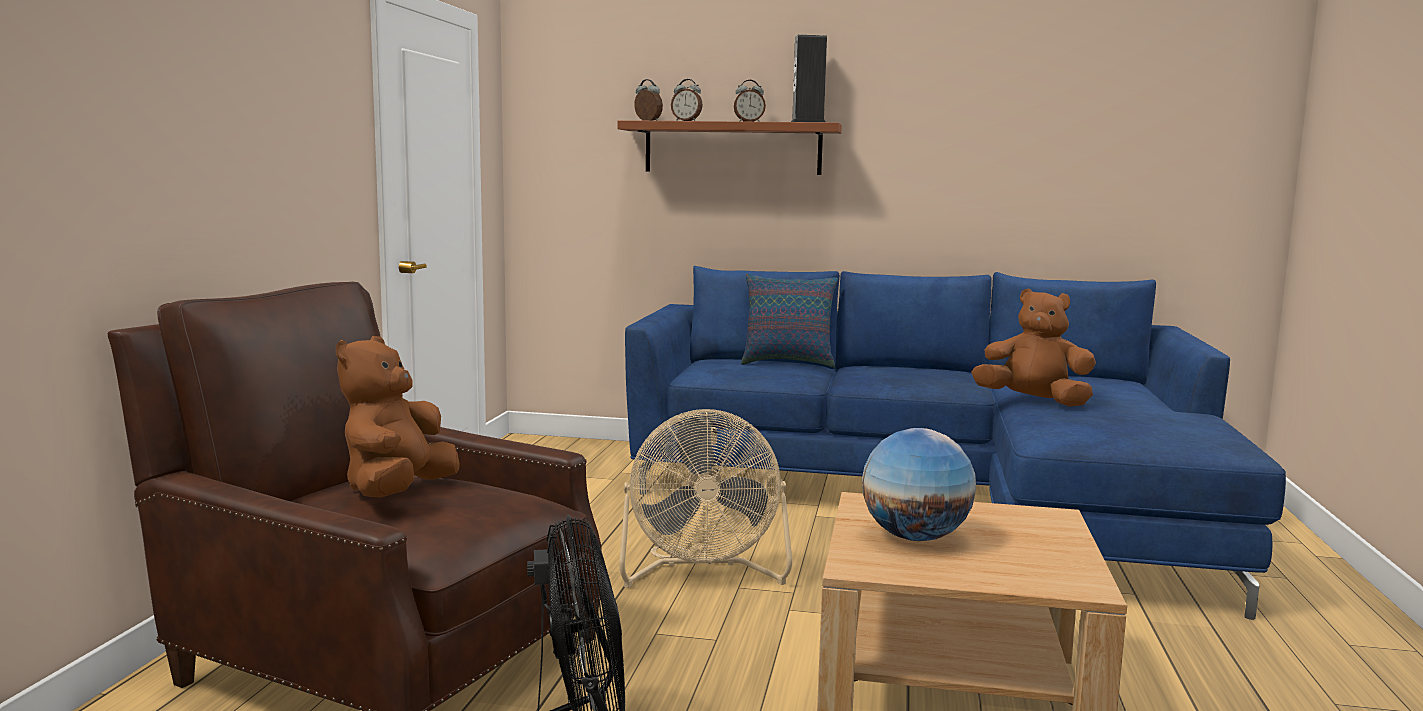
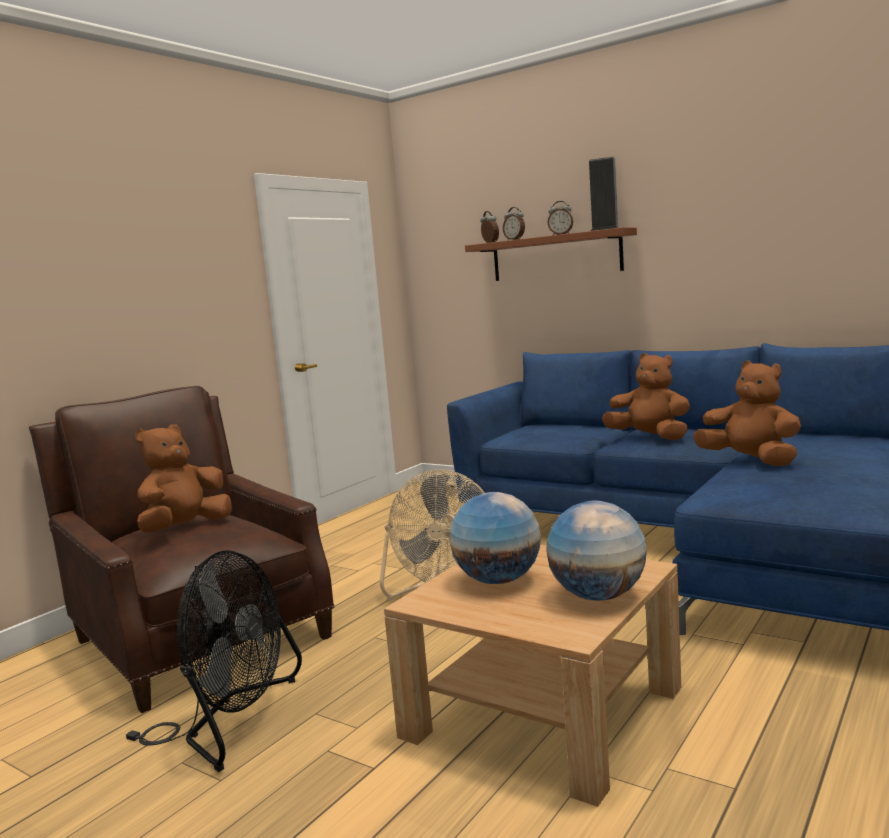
camera: 25 degrees right, 0 degrees up
(788, 363) = (587, 427): blue pillow -> none
(883, 376) = (650, 438): none -> brown plush toy
(1050, 546) = (598, 596): none -> globe

